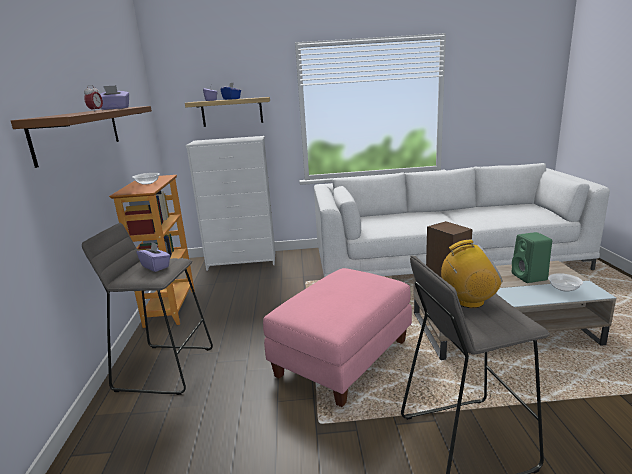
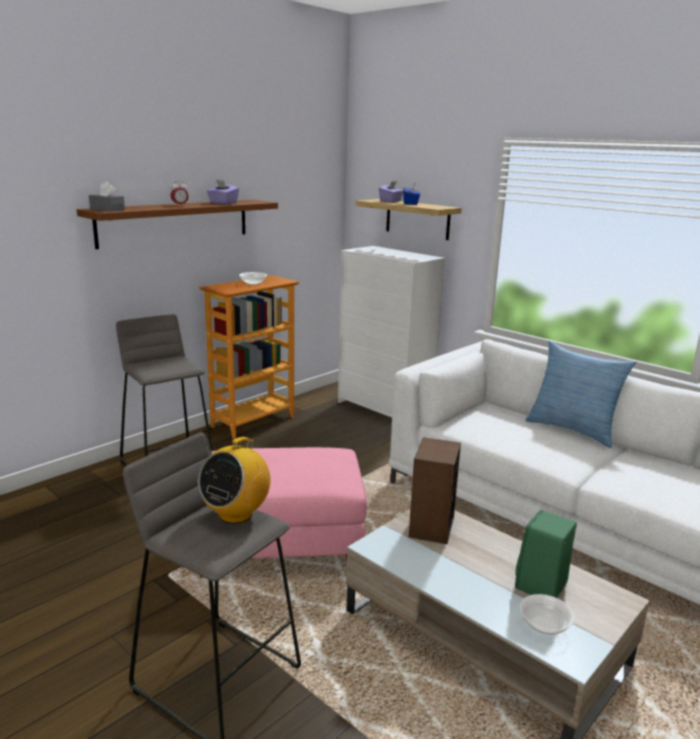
camera: 45 degrees right, 0 degrees up
(53, 116) = (107, 209): none -> grey tissue box
(156, 266) = (169, 365): purple tissue box -> none
(412, 212) = (573, 429): none -> pillow
(469, 301) = (236, 514): radio -> radio turned 75 degrees clockwise

